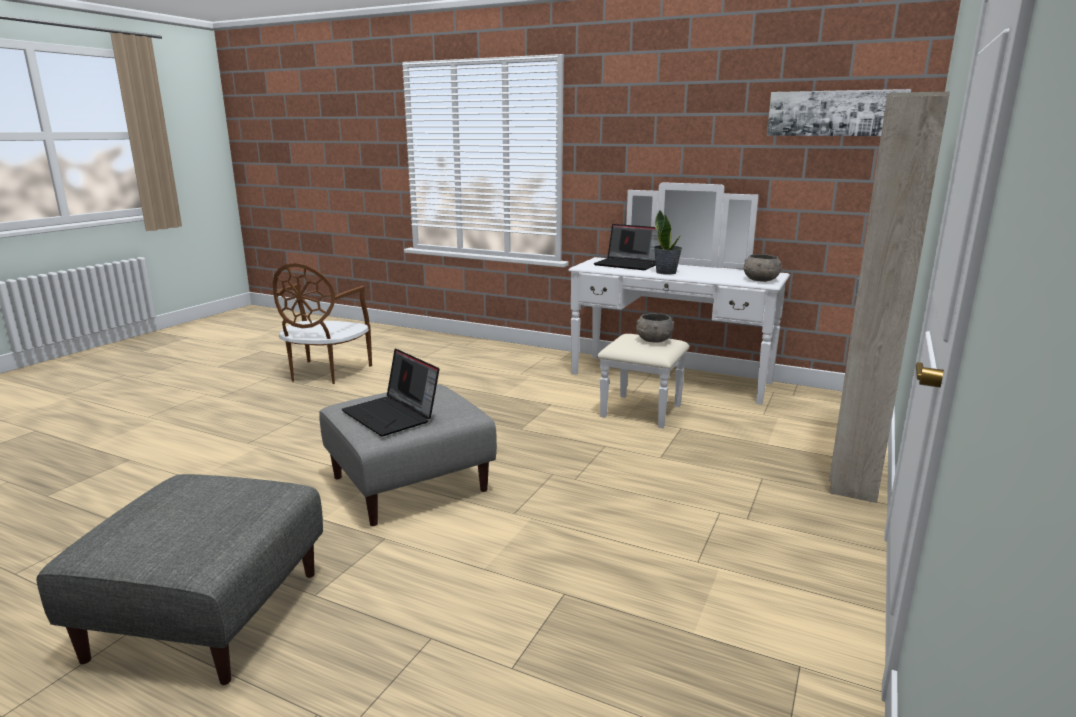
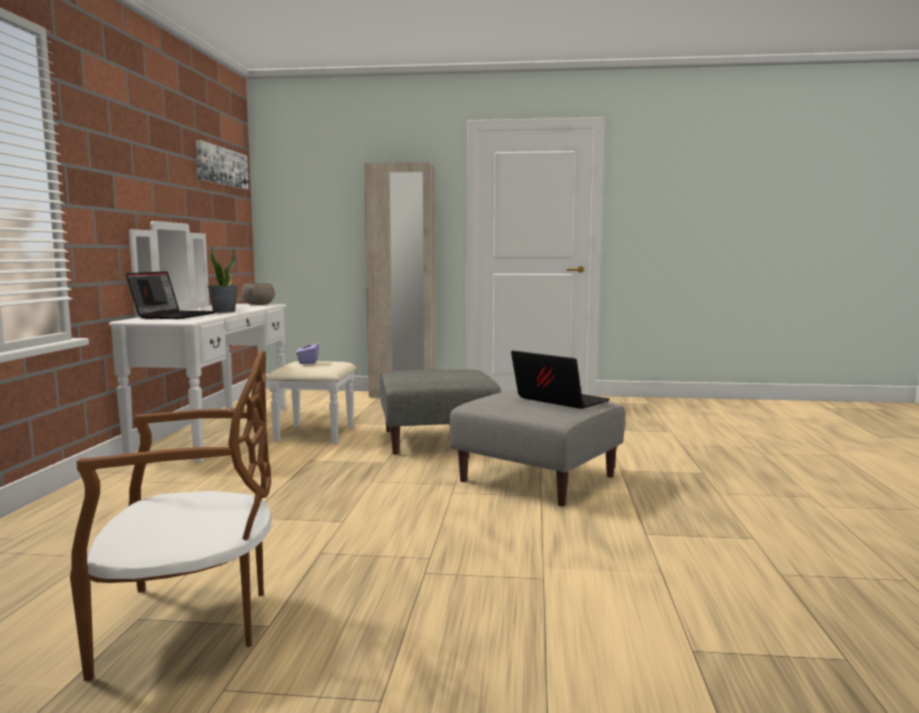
camera: 110 degrees left, 10 degrees down
(206, 613) = (771, 492): grey ottoman -> grey ottoman (437, 440)
(392, 415) = (558, 401): laptop -> laptop turned 75 degrees counterclockwise
(653, 340) = (308, 362): grey bowl -> purple tissue box

